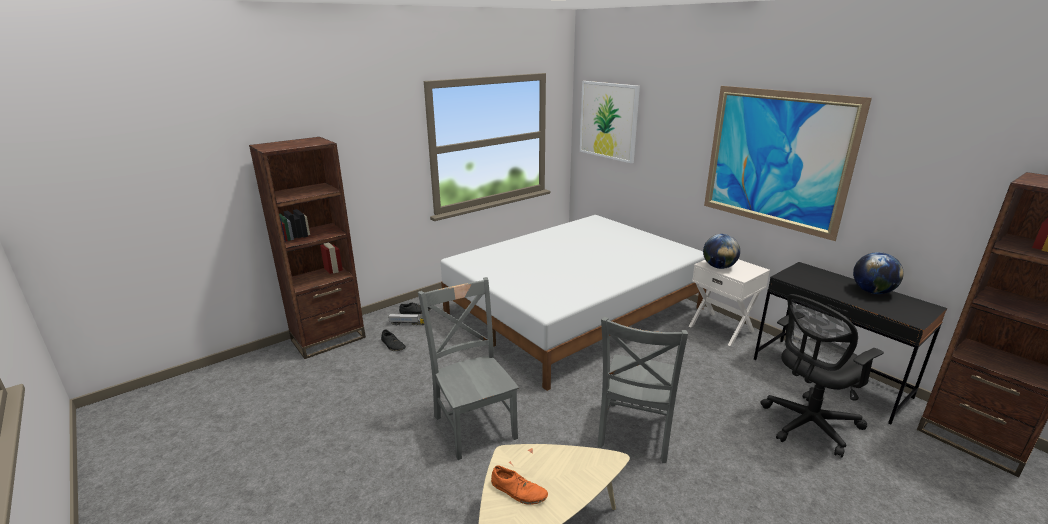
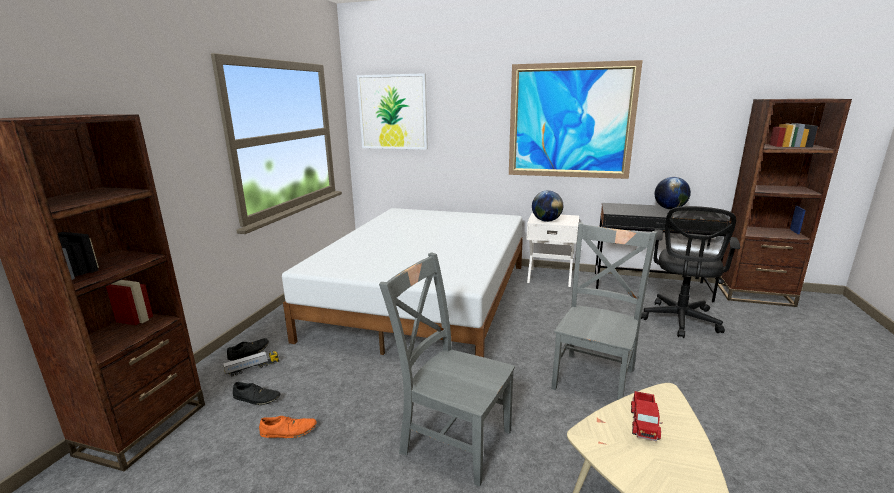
camera: 35 degrees left, 5 degrees down
(518, 491) = (648, 466): orange shoe -> orange shoe (288, 431)
(559, 467) = (644, 422): none -> toy truck
(635, 433) = (594, 377): grey chair -> grey chair turned 135 degrees counterclockwise

